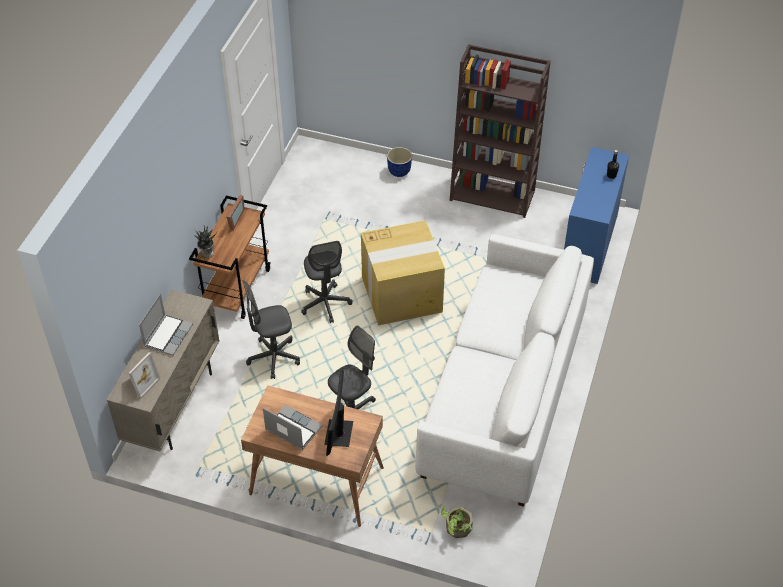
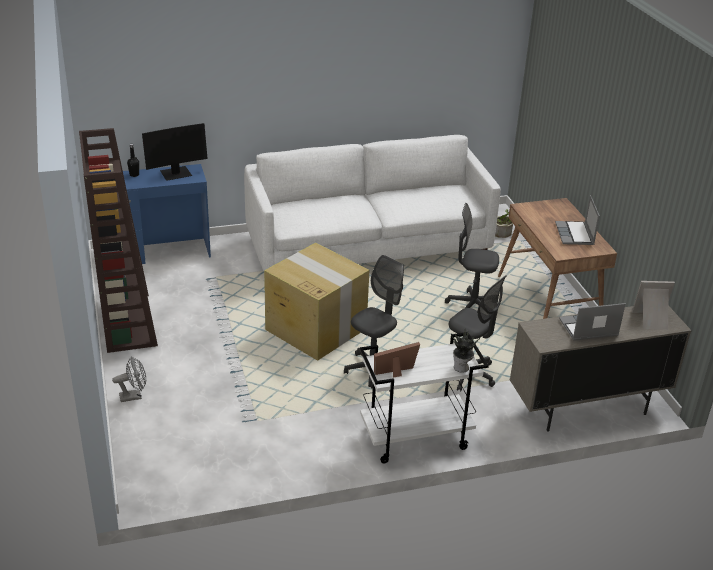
camera: 125 degrees left, 15 degrees down
(236, 288) = (415, 439): brown cart -> white cart
(338, 434) = (550, 215): monitor -> monitor (176, 174)
(399, 171) = (134, 396): planter -> grey fan

